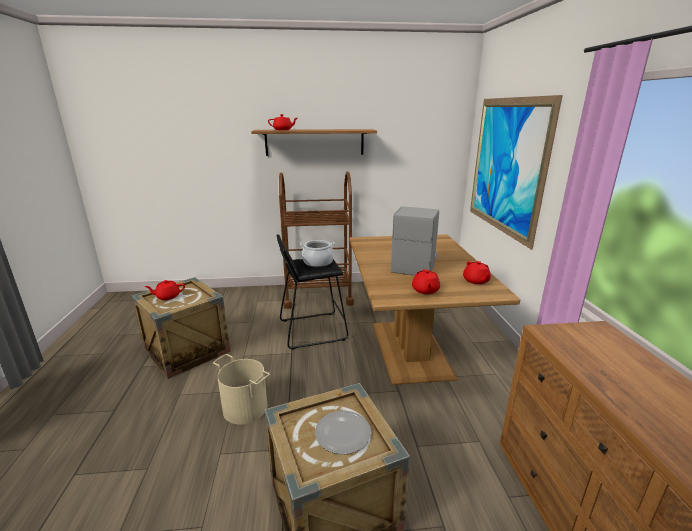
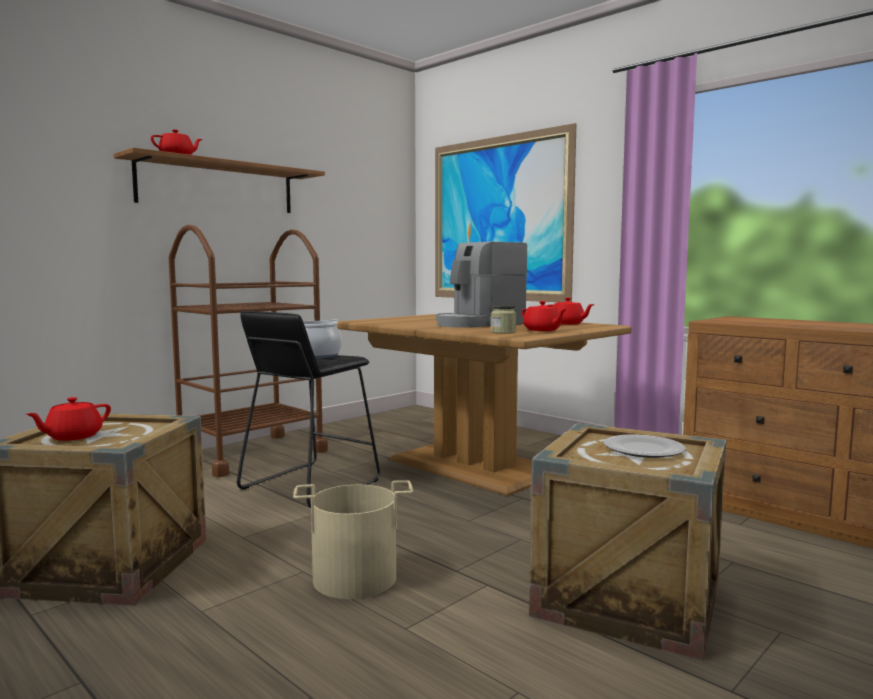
camera: 40 degrees left, 15 degrees down
(392, 286) = (503, 332): none -> jar
(415, 264) = (478, 324): coffee machine -> coffee machine turned 105 degrees counterclockwise

